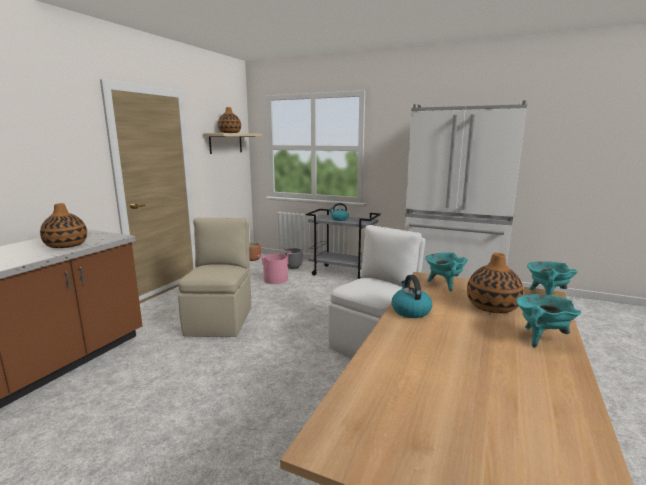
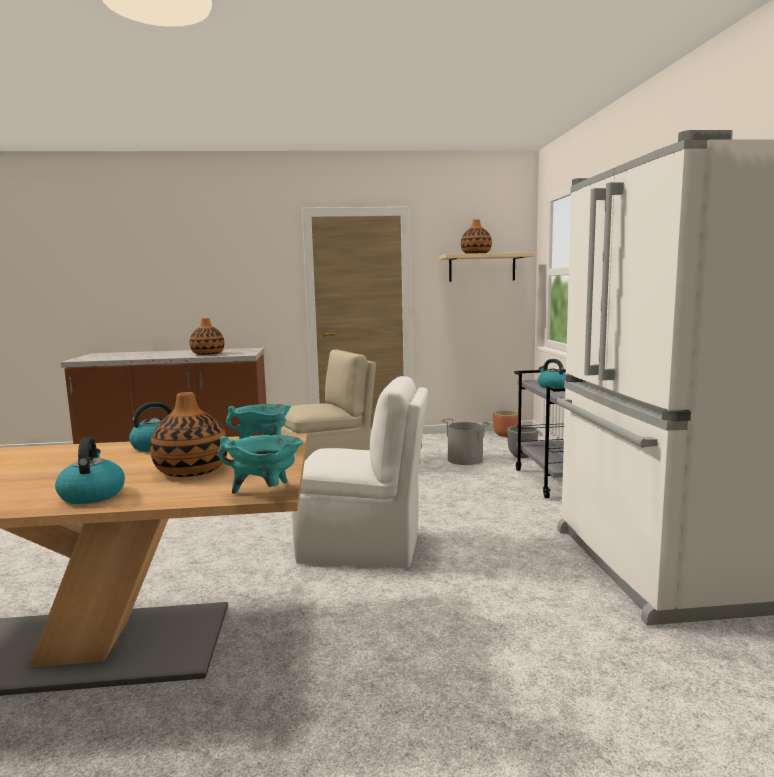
camera: 60 degrees right, 5 degrees down
(276, 280) = (465, 460): pink bucket -> grey bucket
(541, 338) = (92, 495): turquoise cooking pot -> kettle

